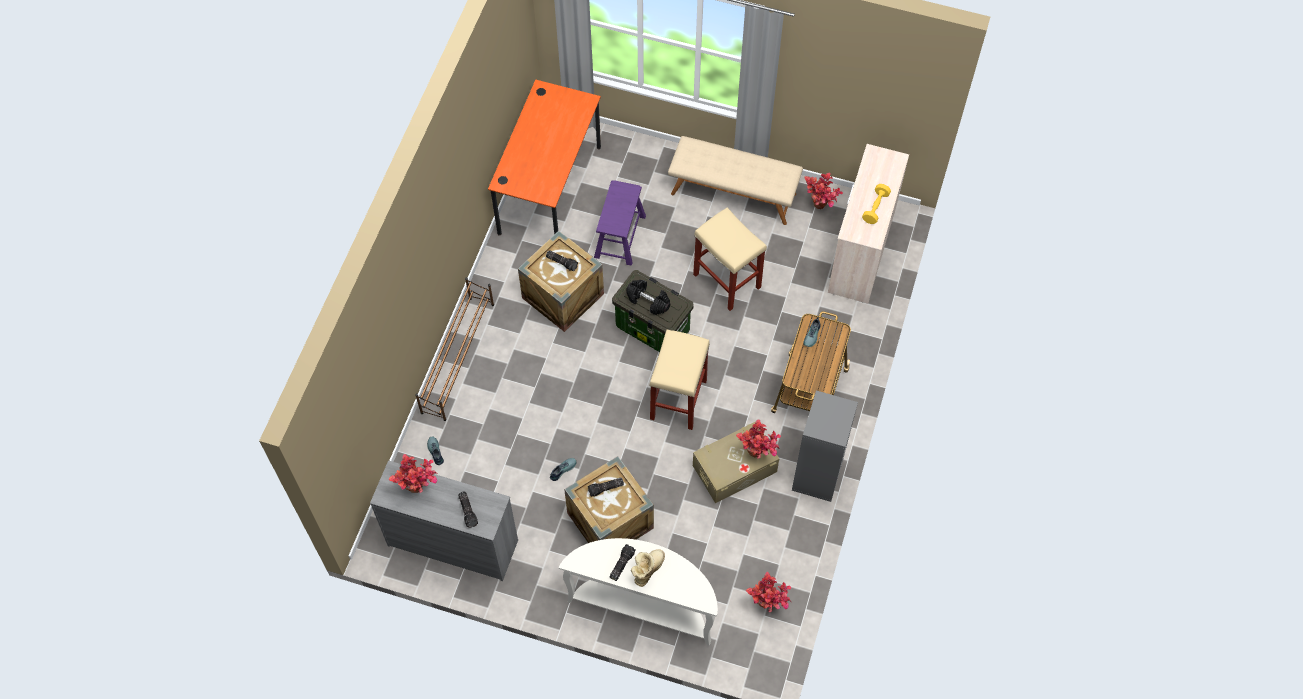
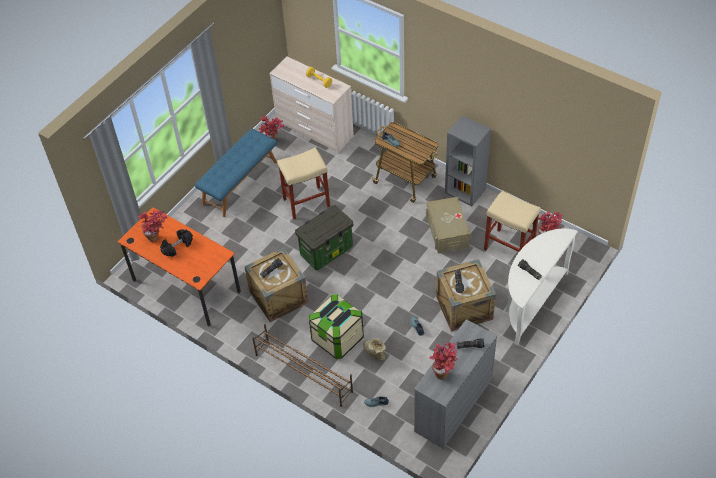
camera: 70 degrees left, 10 degrees down
(519, 381) = (337, 338): none -> storage box
(620, 236) = (244, 253): purple stool -> none
(647, 569) = (537, 259): boot -> boot (374, 353)
(648, 301) = (323, 228): black dumbbell -> black dumbbell (177, 246)
(678, 398) = (385, 249): beige stool -> beige stool (508, 247)
(733, 193) = (239, 183): beige bench -> blue bench
(758, 455) = (451, 206): potted plant -> potted plant (157, 237)

